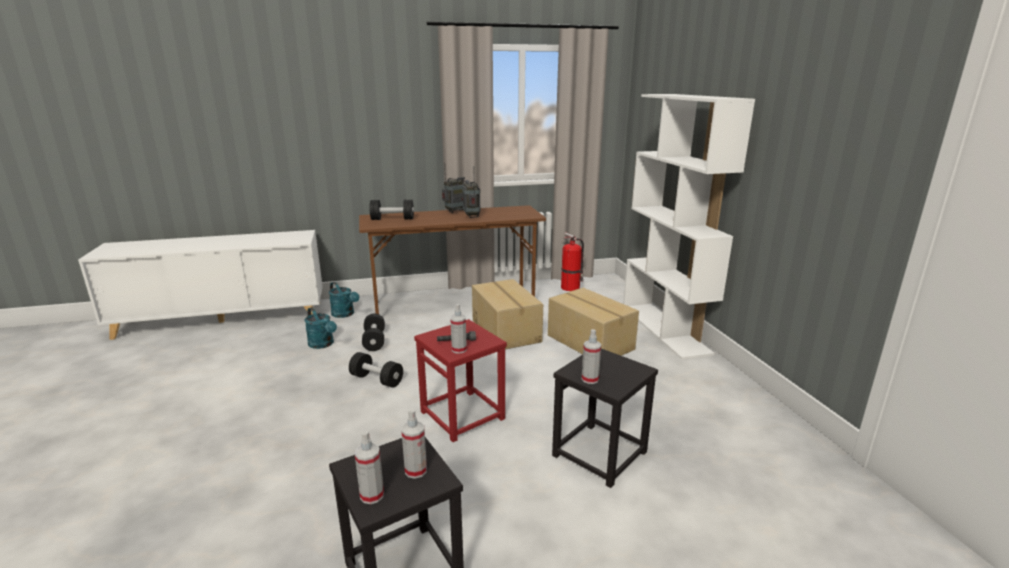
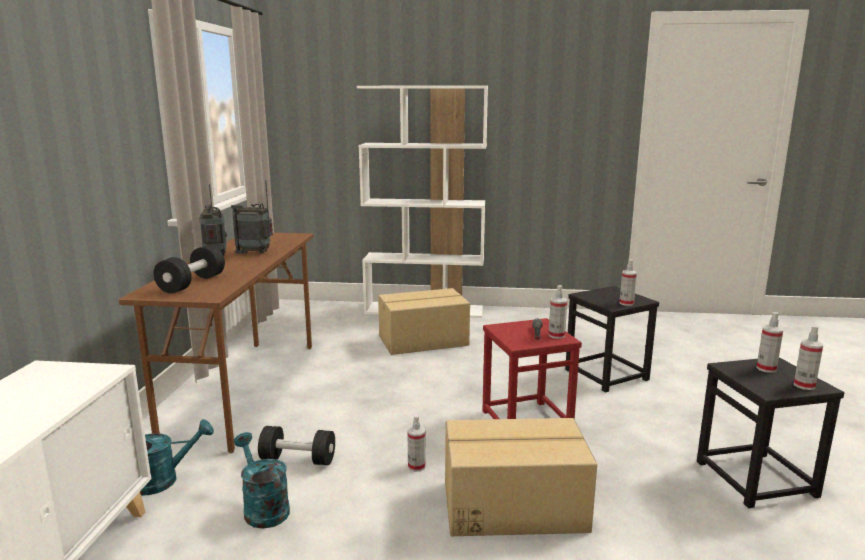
camera: 70 degrees left, 5 degrees down
(323, 344) = (263, 508): turquoise watering can -> turquoise watering can turned 105 degrees counterclockwise
(377, 379) = (416, 466): black dumbbell -> spray bottle
(506, 330) = (358, 371): cardboard box -> cardboard box (513, 505)
(571, 288) = (287, 323): fire extinguisher -> none

